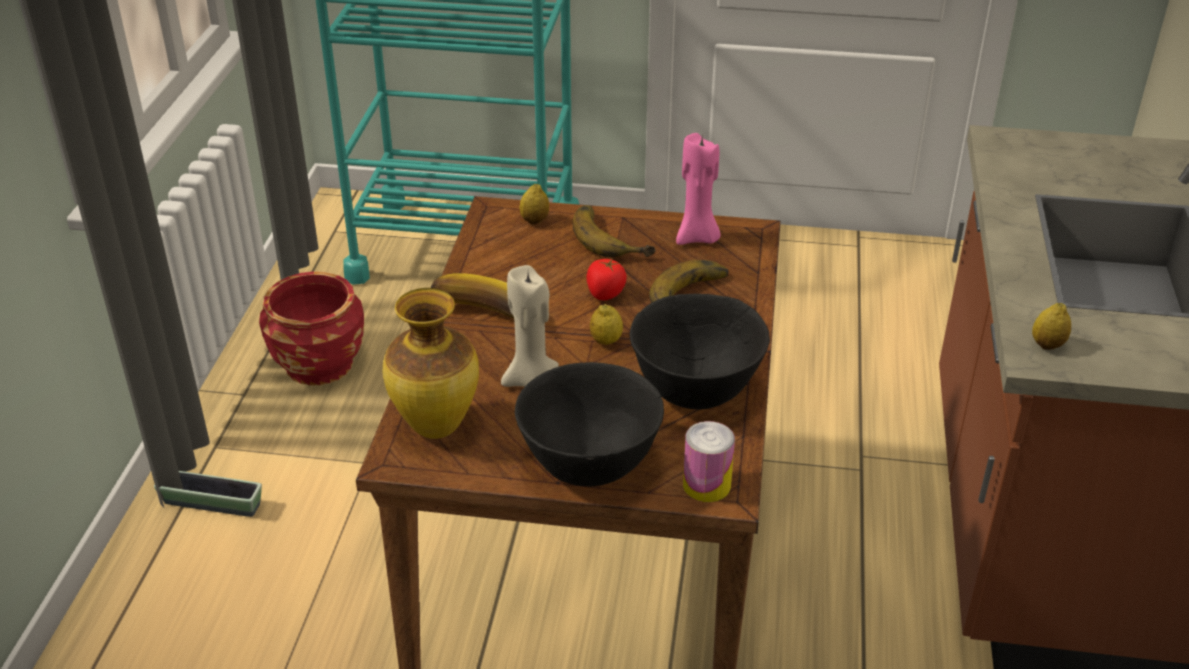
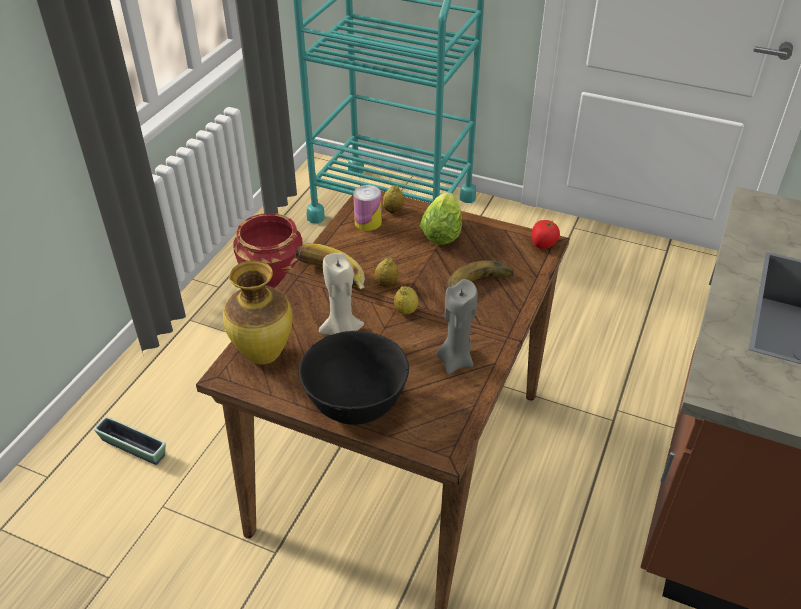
camera: 15 degrees right, 5 degrees up
(212, 504) = (175, 358): planter -> planter (133, 448)
(605, 293) = (420, 274): tomato -> tomato (543, 244)
(612, 236) = (442, 231): banana -> lettuce
(696, 389) = (455, 361): black bowl -> grey candle
(697, 238) = (503, 242): pink candle -> none
(706, 485) = (432, 439): can -> can (368, 222)
(1047, 345) = (726, 381): lemon -> lemon (386, 284)

